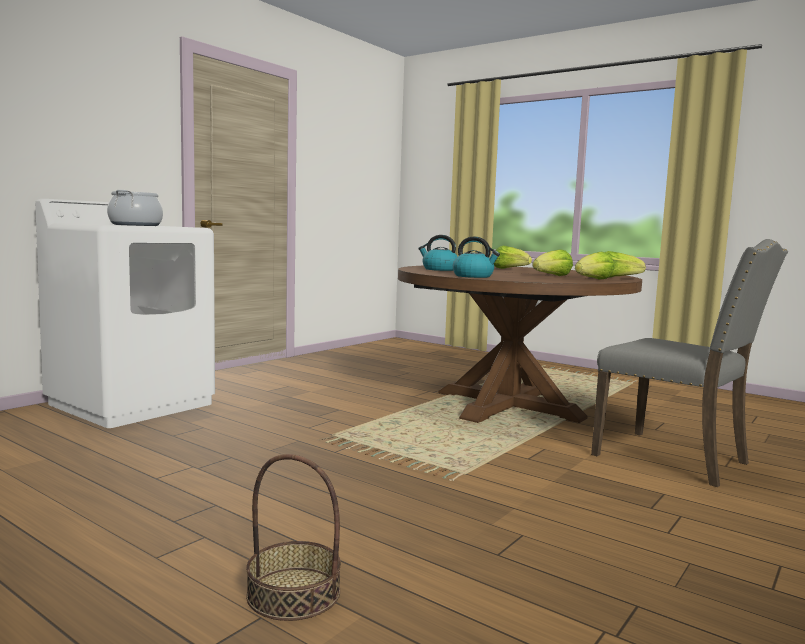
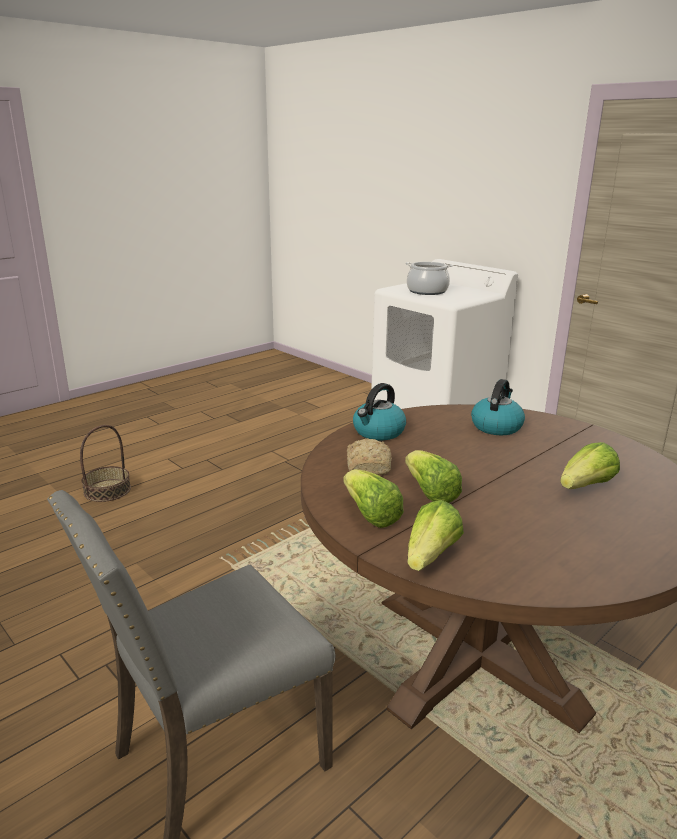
camera: 100 degrees right, 15 degrees up
(532, 278) = (369, 466): none -> bread

